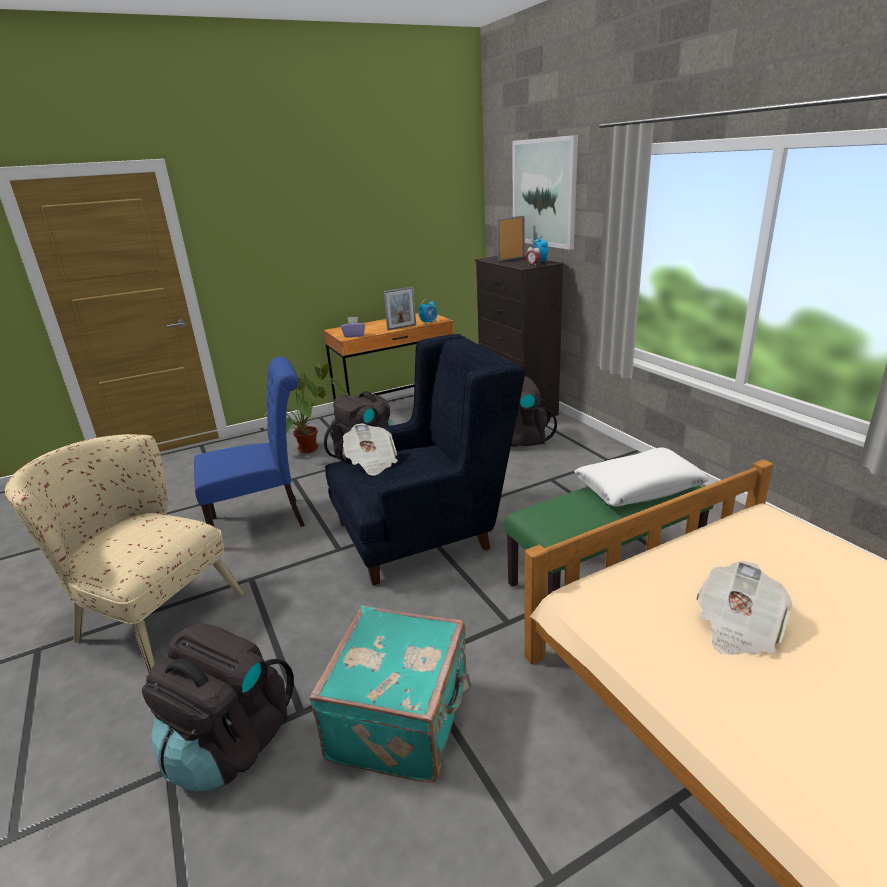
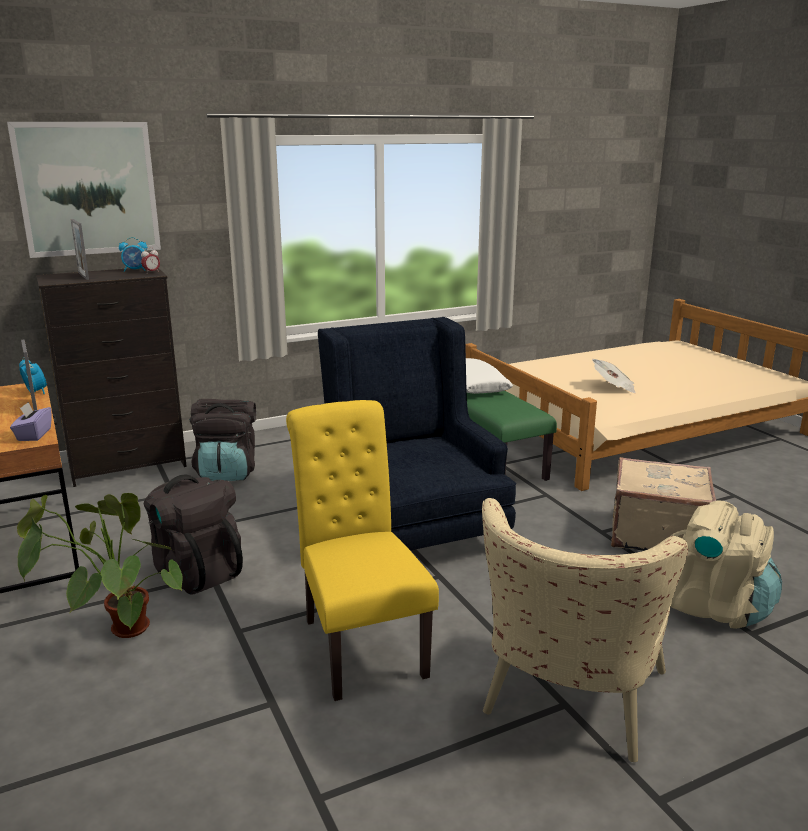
camera: 90 degrees left, 5 degrees down
(230, 743) = (713, 607): black backpack -> beige backpack
(264, 520) = (359, 642): blue chair -> yellow chair
(371, 462) = (412, 467): newspaper -> none
(403, 720) = (656, 534): turquoise suitcase -> beige suitcase

